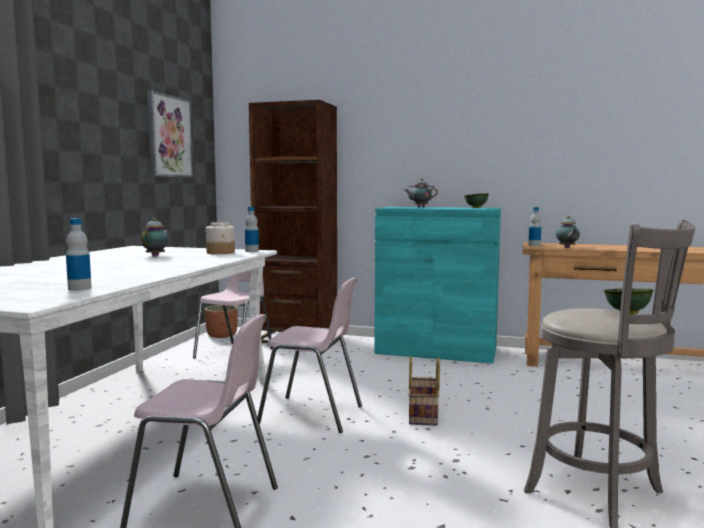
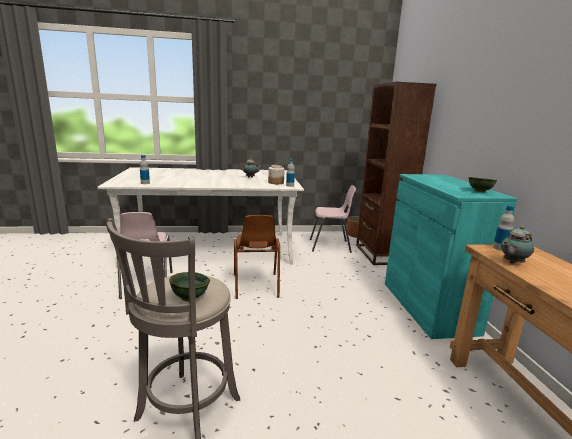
camera: 65 degrees right, 10 degrees up
(169, 136) = (335, 108): picture -> none
(312, 415) = (255, 286): pink chair -> brown chair
(420, 207) = (445, 180): teapot -> none
(424, 415) = (281, 321): basket -> none

